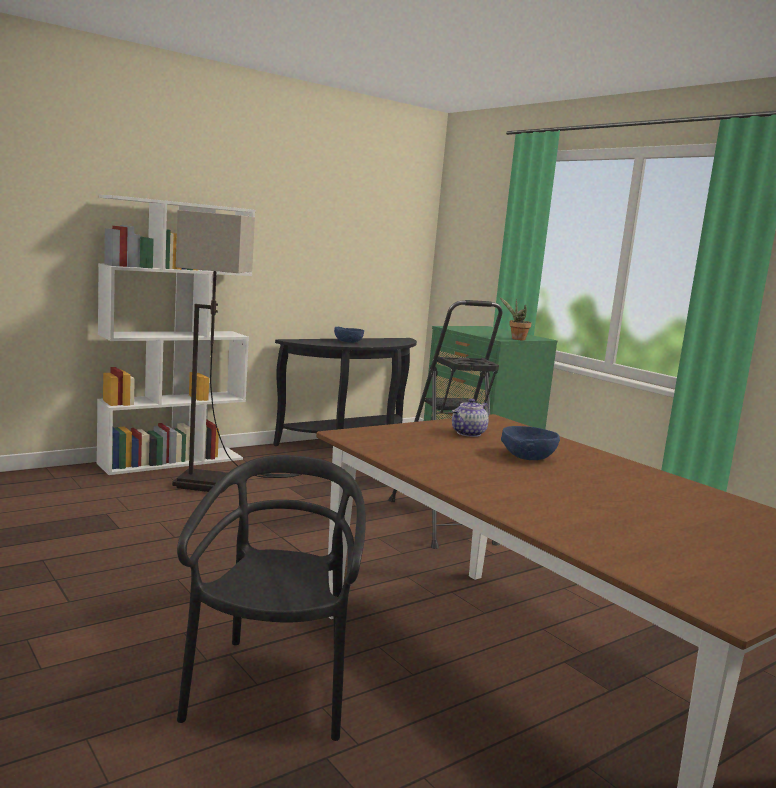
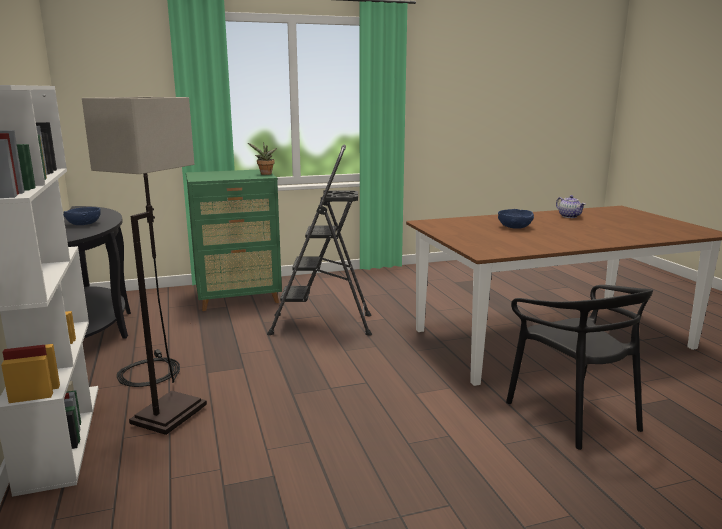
camera: 70 degrees left, 5 degrees up
(272, 688) = (573, 414): black chair -> black chair turned 135 degrees counterclockwise
(468, 433) = (466, 230): teapot -> teapot (569, 216)

